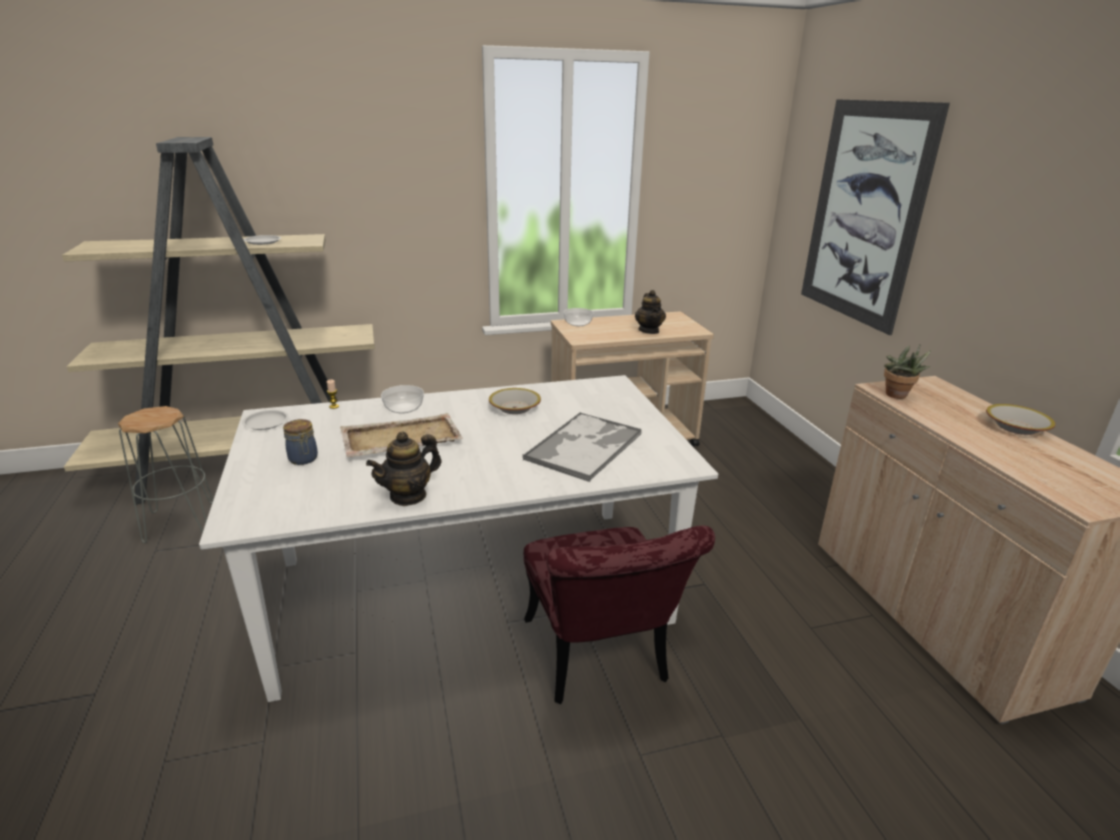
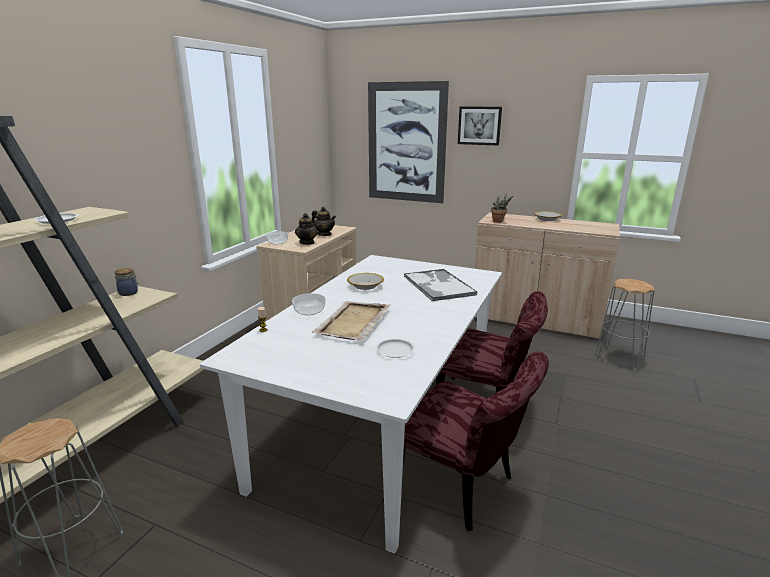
camera: 50 degrees left, 5 degrees down
(265, 423) = (244, 358): white plate -> white plate (395, 351)
(303, 459) = (333, 357): jar -> jar (129, 293)
(408, 496) = (432, 338): teapot -> teapot (307, 242)
(410, 711) = (463, 488): none -> red chair
(976, 777) = (619, 357): none -> grey stool
(980, 199) = (479, 125): none -> picture

